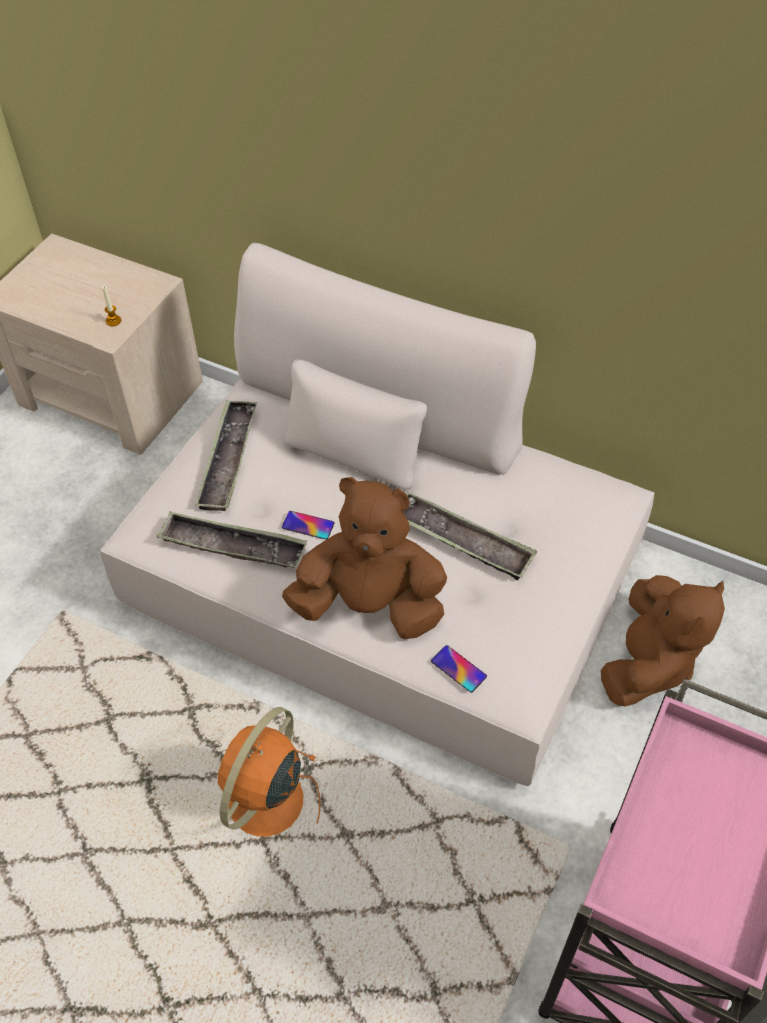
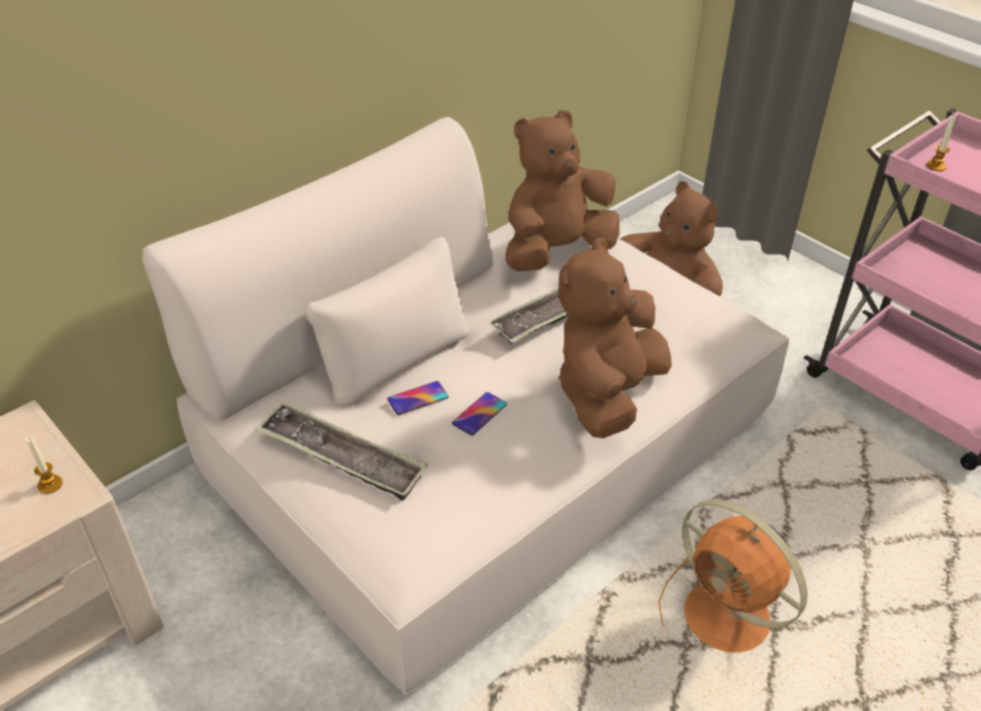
camera: 70 degrees left, 10 degrees down
(233, 546) = (476, 482): tray -> none
(458, 669) = (705, 355): phone -> phone (417, 398)
(553, 515) = (556, 251): none -> brown plush toy
(703, 758) = (936, 166): none -> candle

